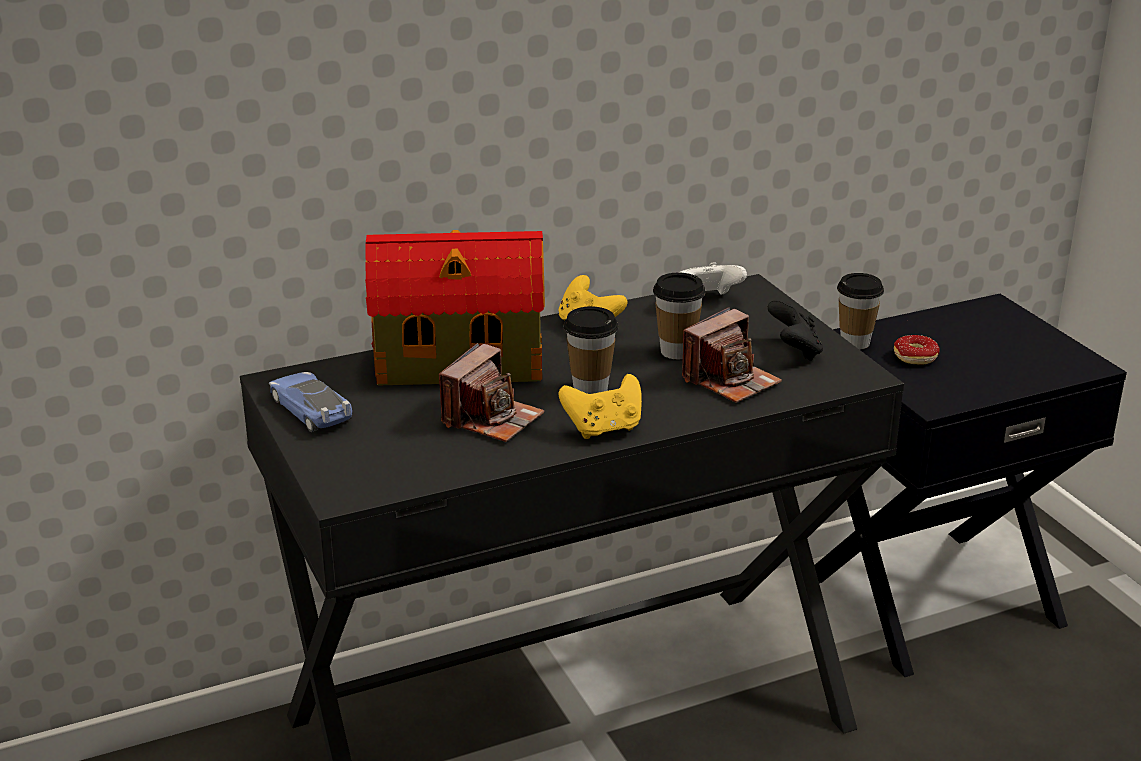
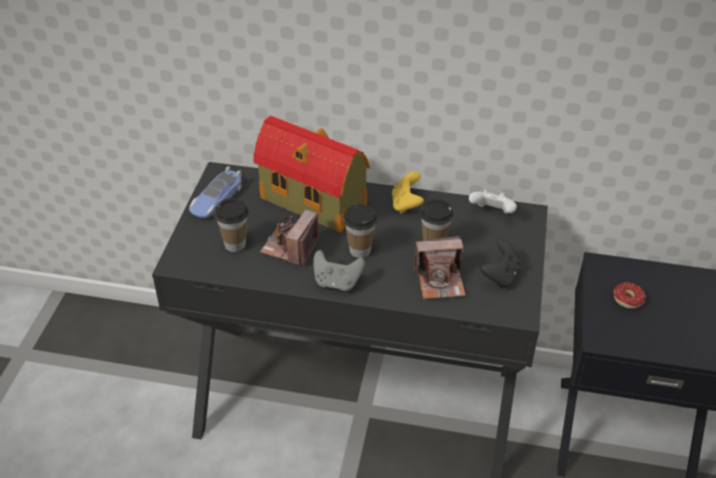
camera: 35 degrees right, 15 degrees up
(310, 409) = (216, 199): toy car -> toy car turned 150 degrees counterclockwise
(491, 419) = (290, 247): camera -> camera turned 135 degrees clockwise
(604, 429) = (337, 282): yellow game controller -> grey game controller
(855, 343) = (601, 271): cup -> cup (235, 244)

